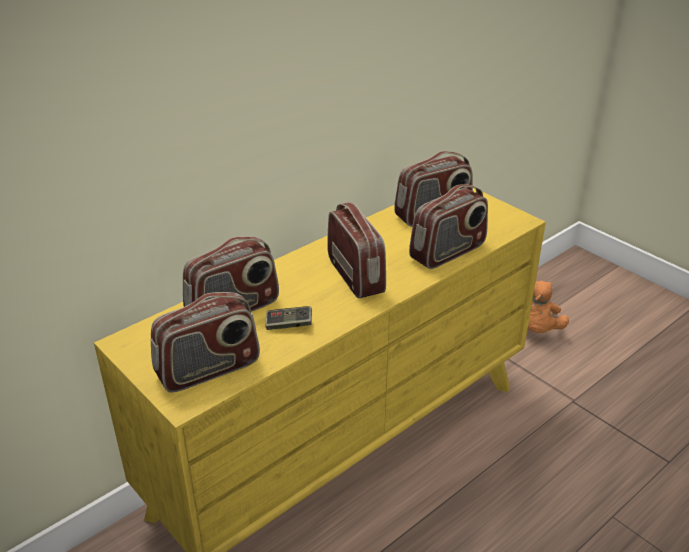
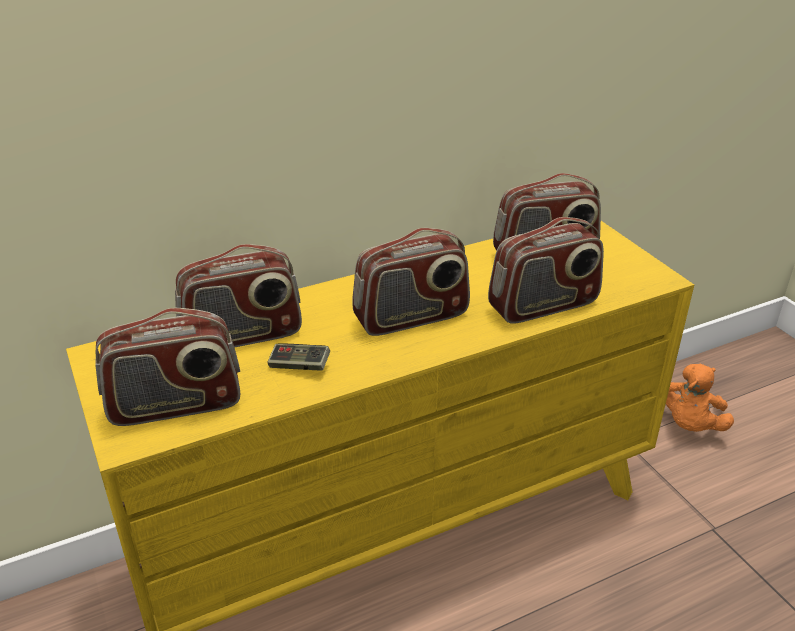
camera: 15 degrees right, 0 degrees up
(356, 276) = (411, 317): radio -> radio turned 75 degrees clockwise

